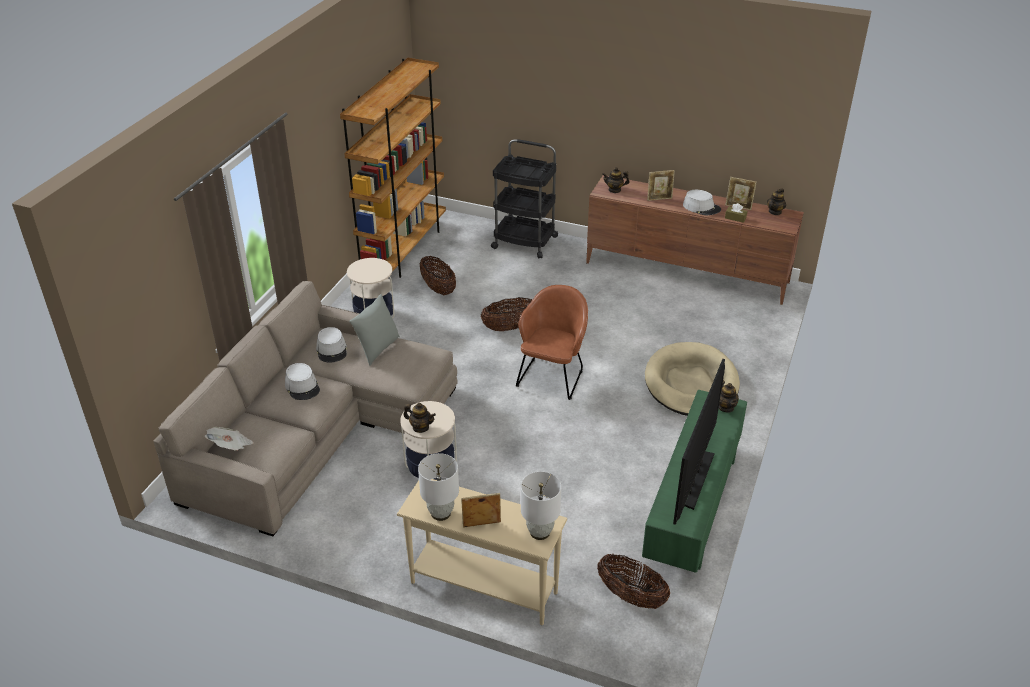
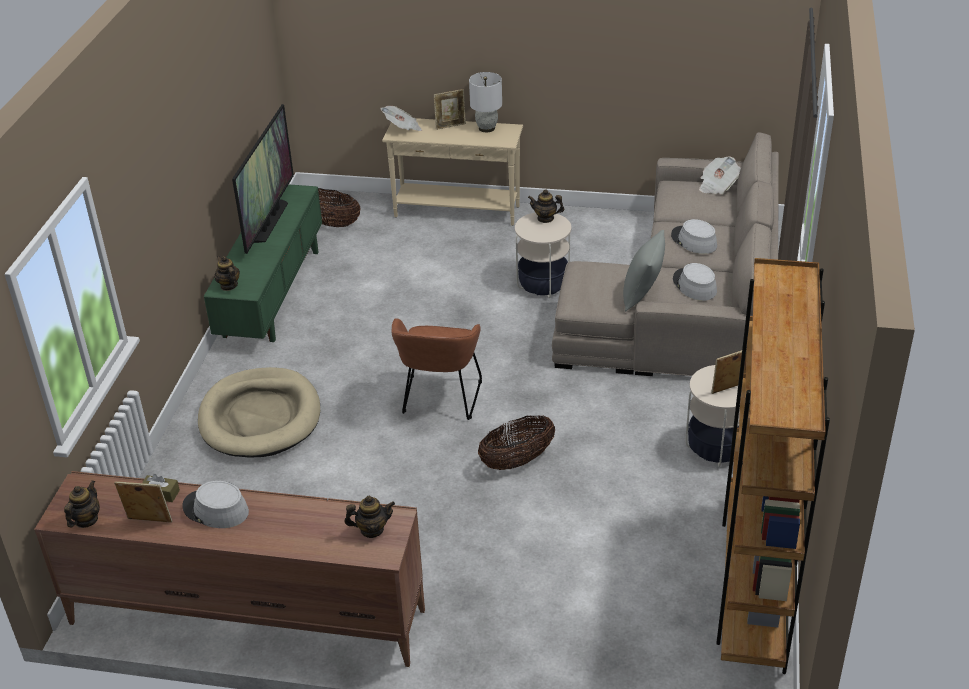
camera: 170 degrees right, 0 degrees up
(438, 288) = (651, 512): basket -> none
(524, 242) = (548, 643): black cart -> none
(539, 532) = (402, 128): white table lamp -> newspaper
(659, 198) = (289, 520): picture frame -> picture frame (729, 389)

